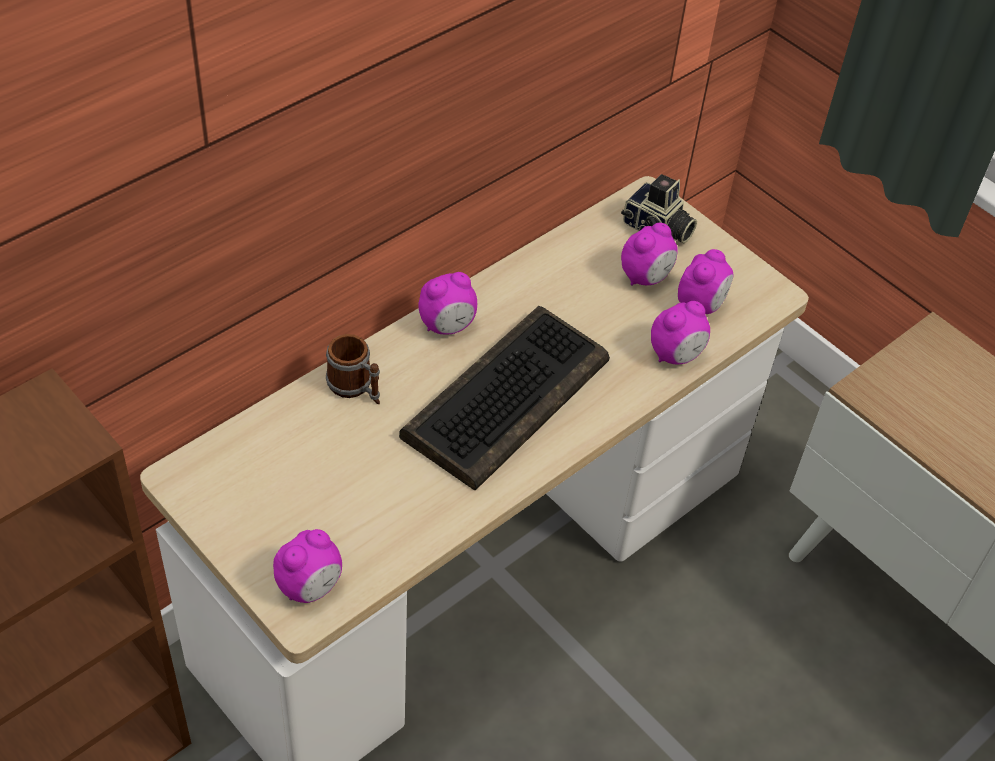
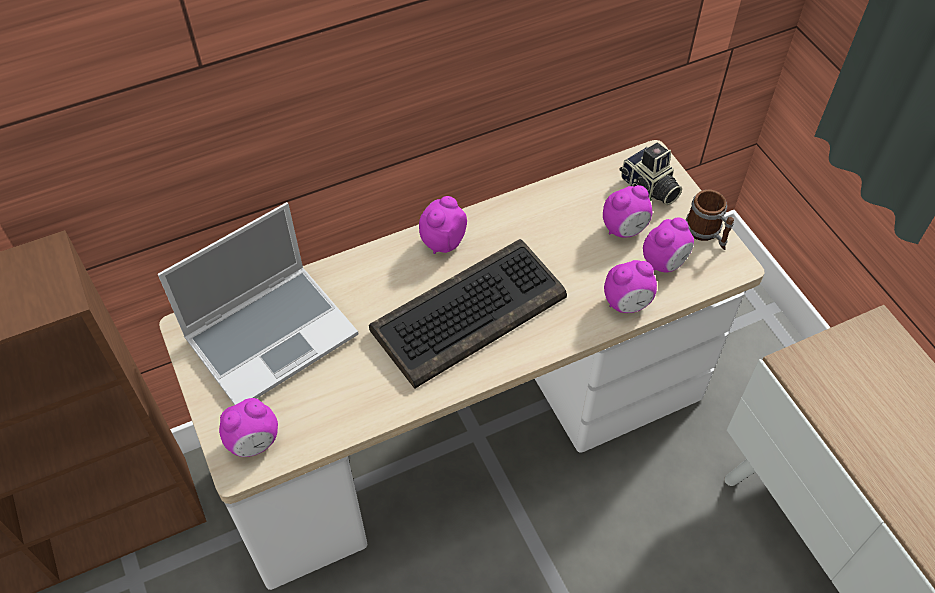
camera: 20 degrees right, 5 degrees up
(285, 465) = (272, 335): none -> laptop
(355, 388) = (350, 280): mug -> mug (707, 233)
(447, 326) = (442, 241): alarm clock -> alarm clock turned 135 degrees clockwise

